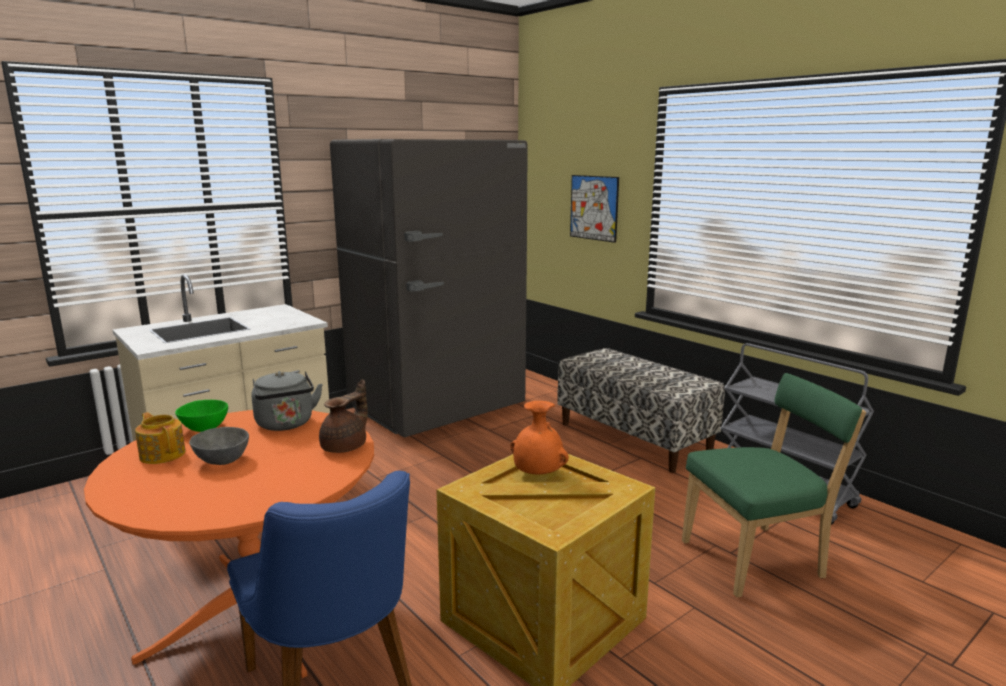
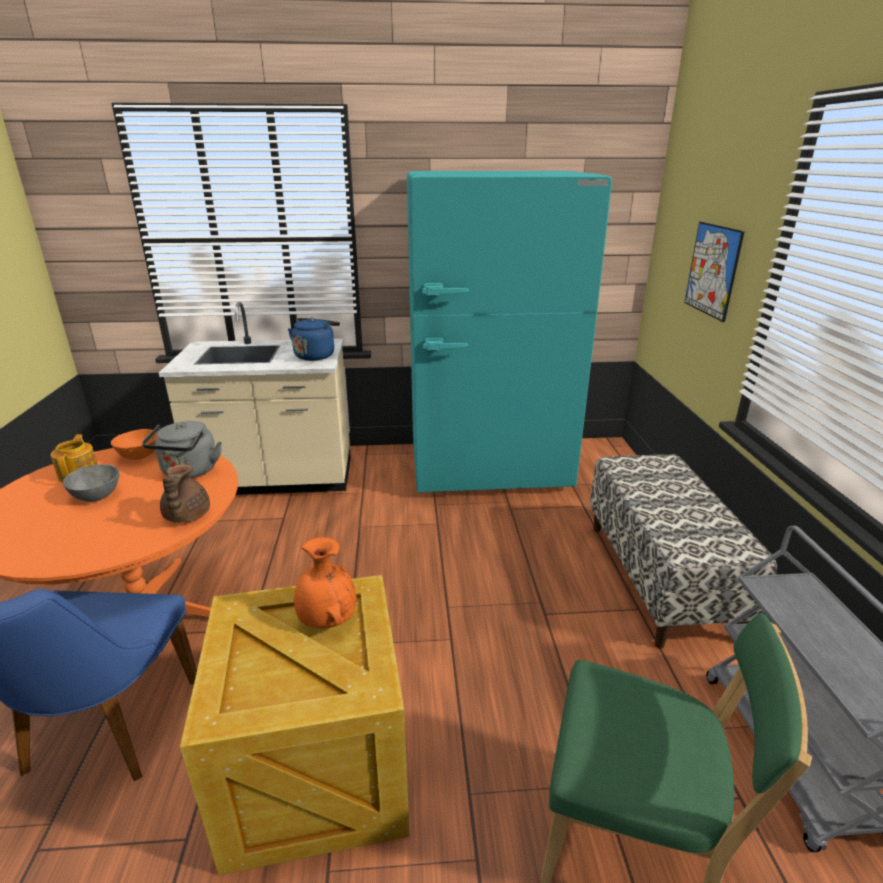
camera: 35 degrees right, 10 degrees up
(204, 429) = (139, 456): green bowl -> orange bowl
(288, 317) = (316, 355): none -> blue kettle
(346, 446) = (186, 516): brown teapot -> brown teapot turned 105 degrees clockwise
(438, 409) = (488, 468): grey fridge -> turquoise fridge

